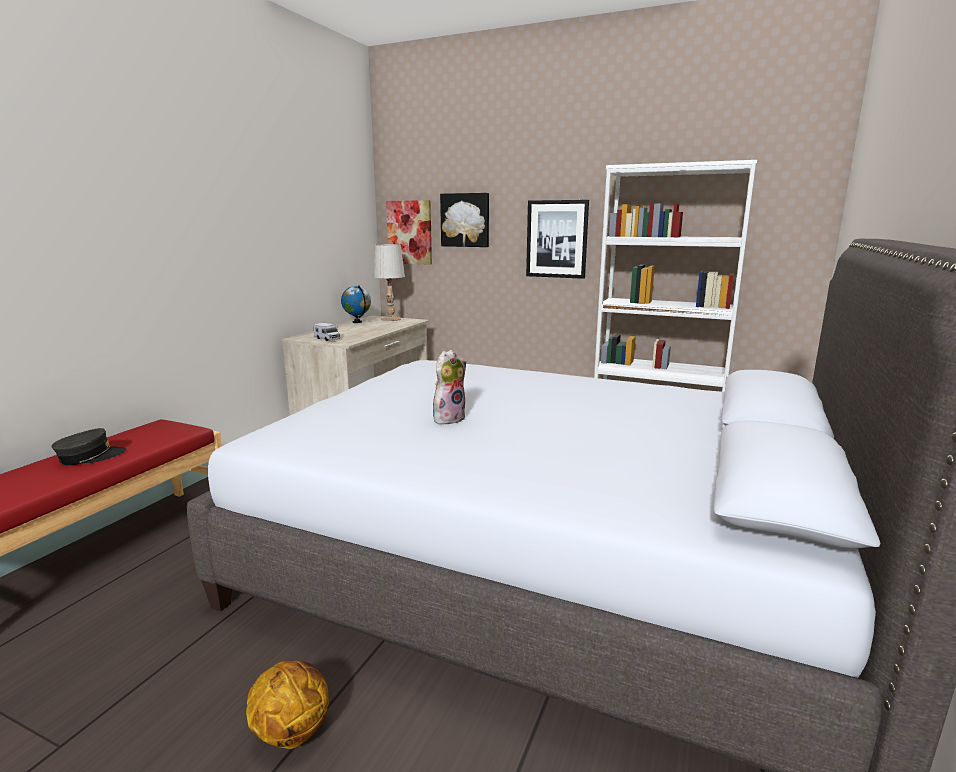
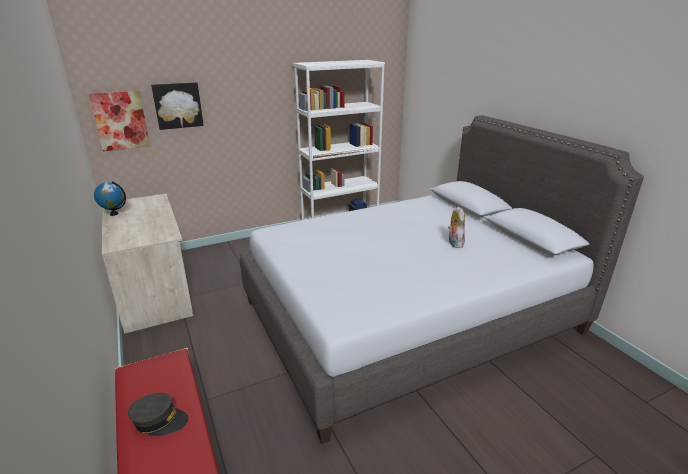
camera: 50 degrees left, 10 degrees up
(90, 457) = (159, 420): grey cap -> grey cap turned 90 degrees clockwise
(291, 731) = (452, 441): basketball -> none
(327, 339) = (144, 238): toy truck -> none
(390, 319) = (133, 202): white table lamp -> none
(448, 418) = (381, 260): plush toy -> plush toy (454, 243)
(557, 239) = (256, 113): picture -> none

